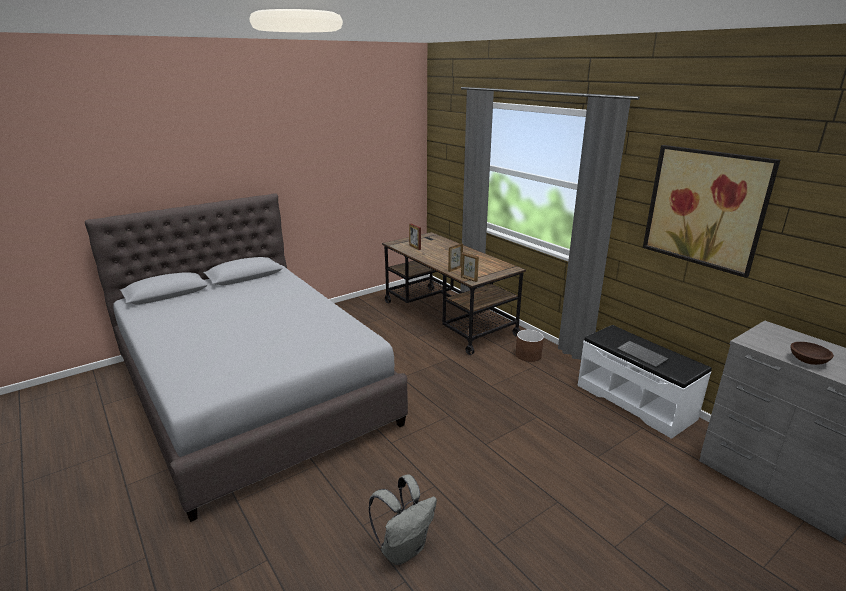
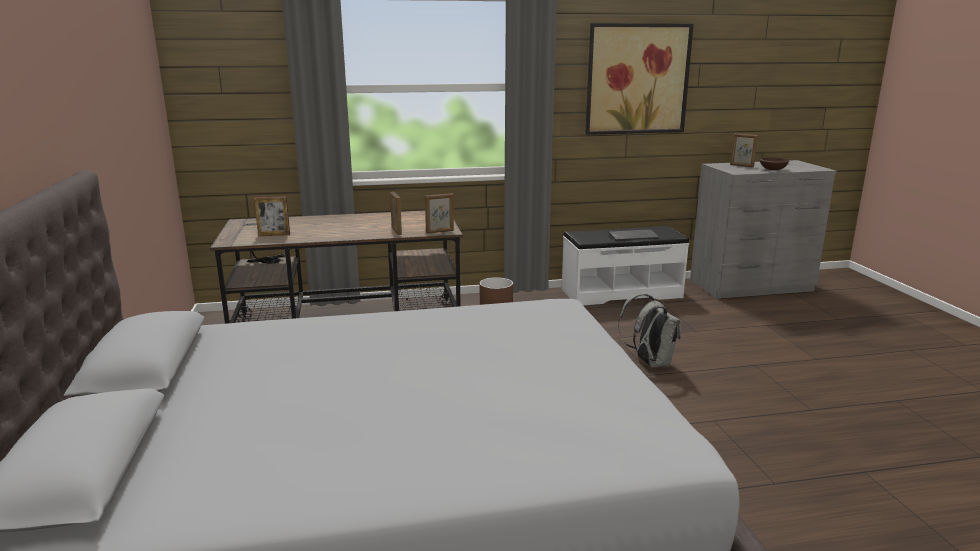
camera: 65 degrees left, 5 degrees down
(403, 548) = (815, 462): grey backpack -> grey backpack (649, 362)
(795, 341) = (741, 166): none -> picture frame

